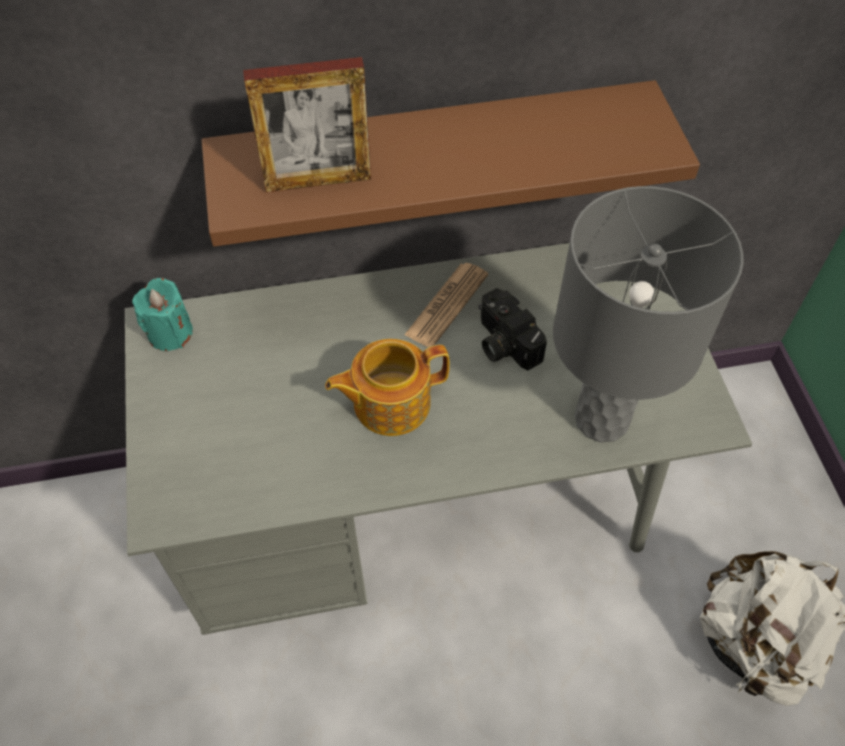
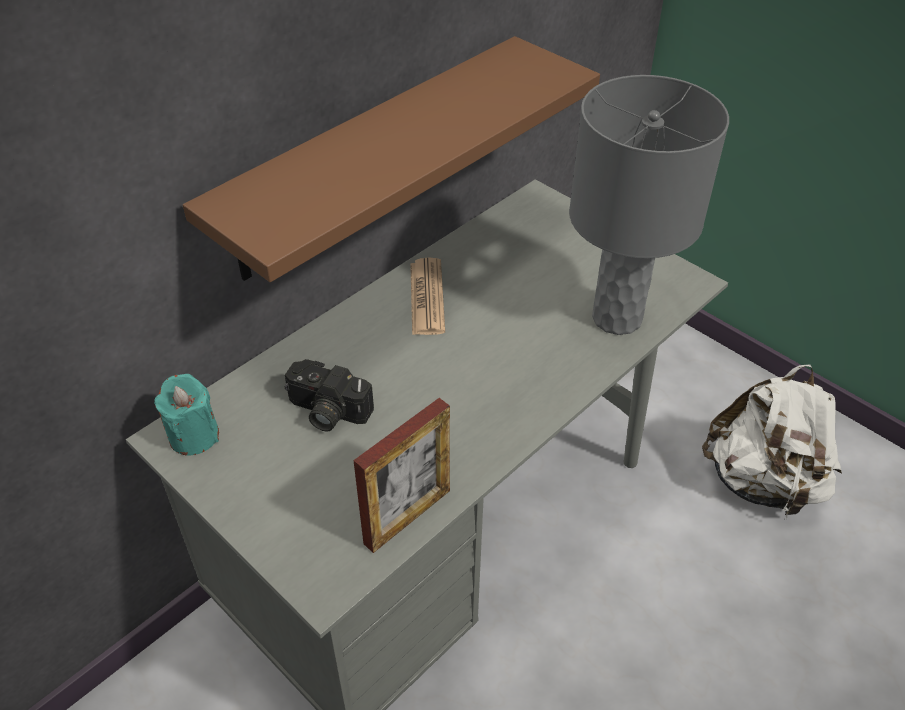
camera: 35 degrees left, 10 degrees down
(318, 180) = (325, 192): picture frame -> picture frame (407, 517)
(389, 402) = (447, 389): teapot -> none
(503, 343) = (496, 303): camera -> camera (326, 412)

